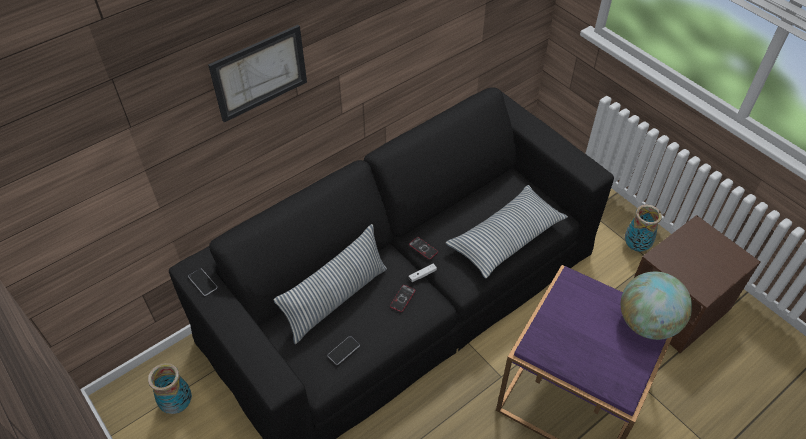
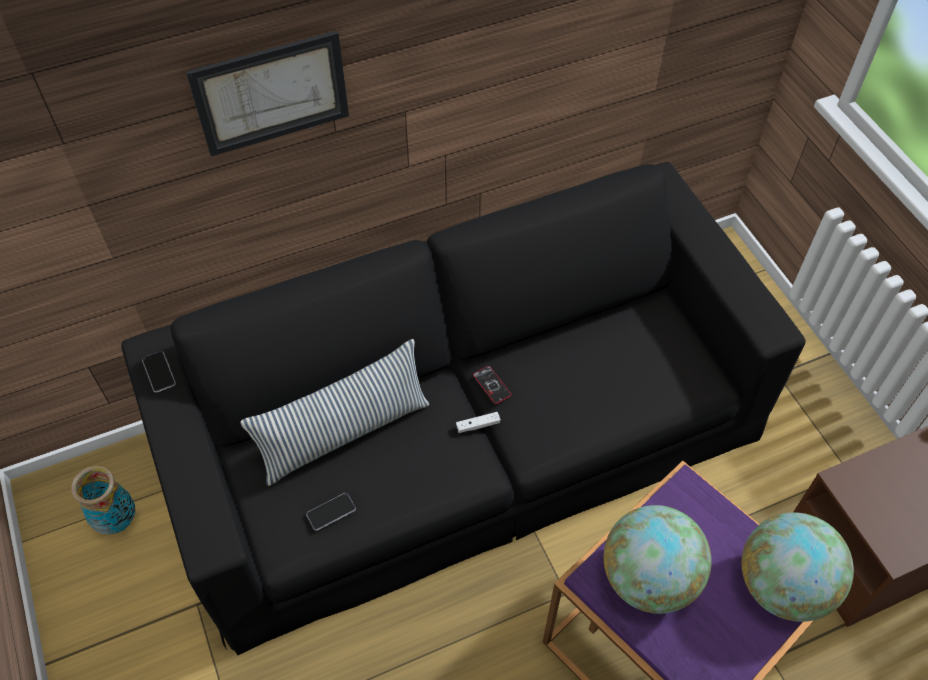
camera: 15 degrees right, 5 degrees up
(402, 298) = (437, 454): phone -> none
(506, 238) = (618, 396): pillow -> none
(565, 338) = (648, 578): none -> globe
(636, 246) = (833, 443): vase -> none

